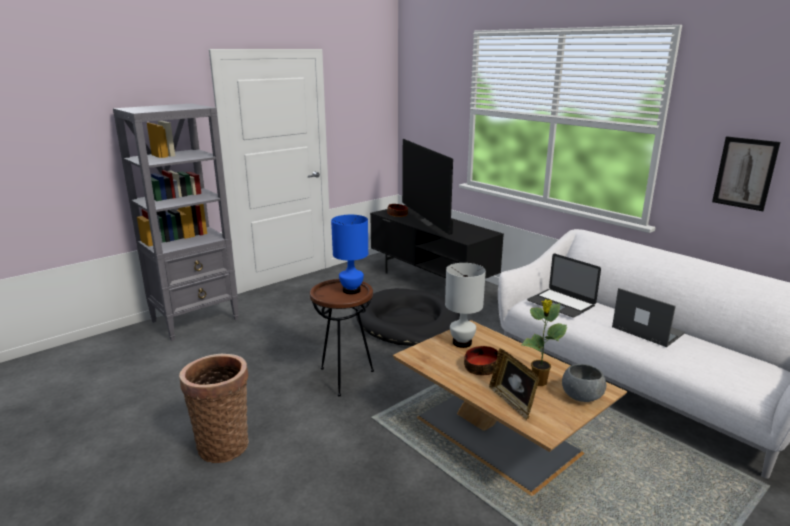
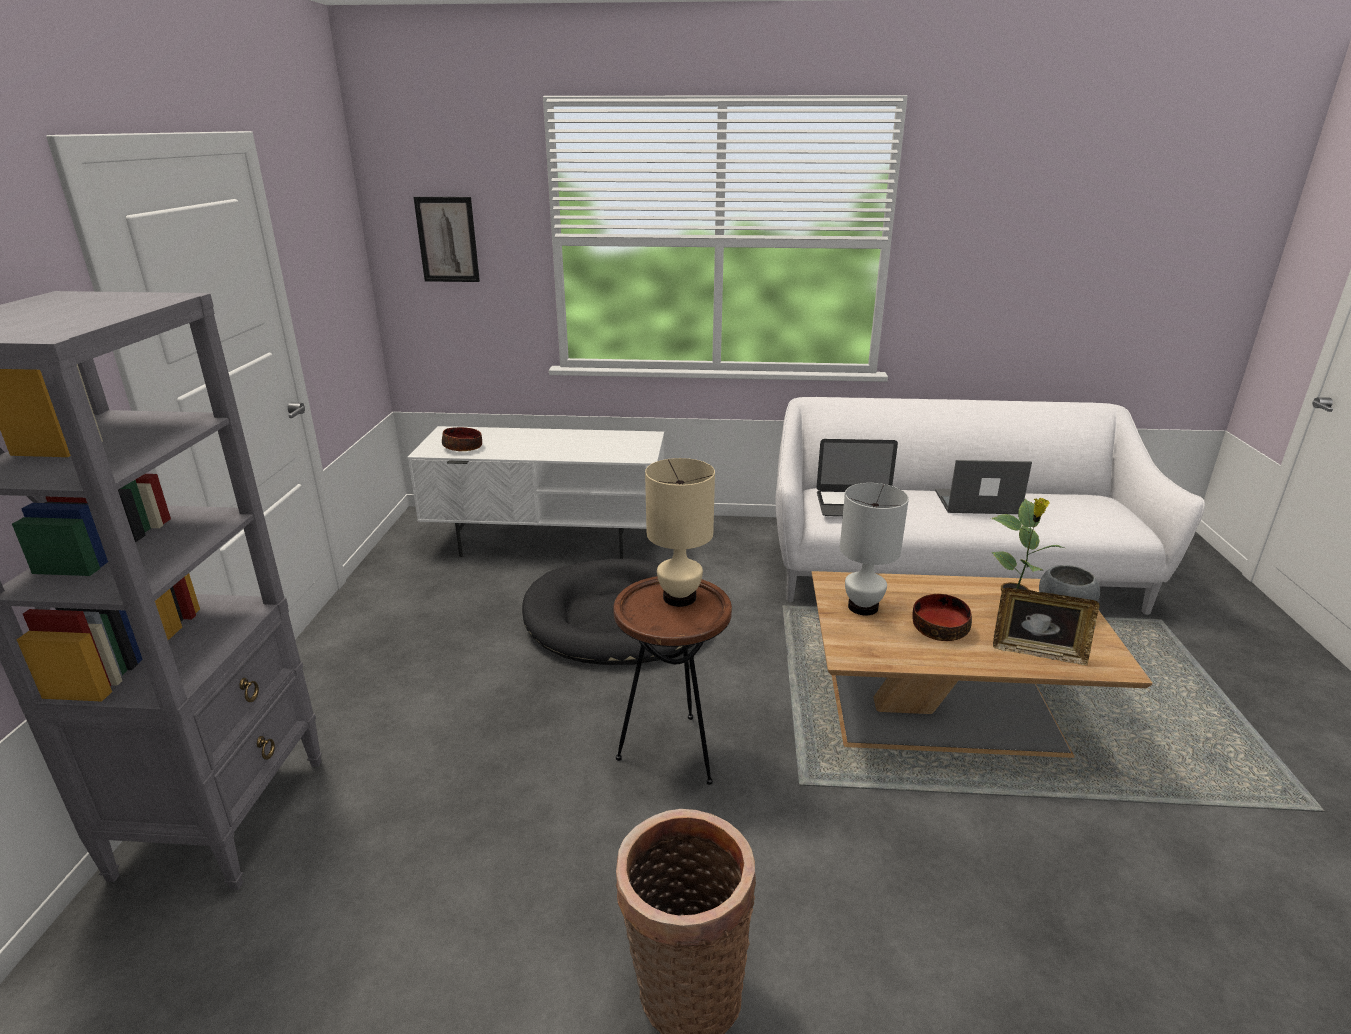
camera: 45 degrees left, 5 degrees up
(351, 291) = (680, 598): blue table lamp -> beige table lamp
(430, 222) = (537, 444): television -> none
(432, 281) = (550, 541): black tv stand -> white tv stand
(744, 173) = (994, 285): picture -> picture (447, 239)

